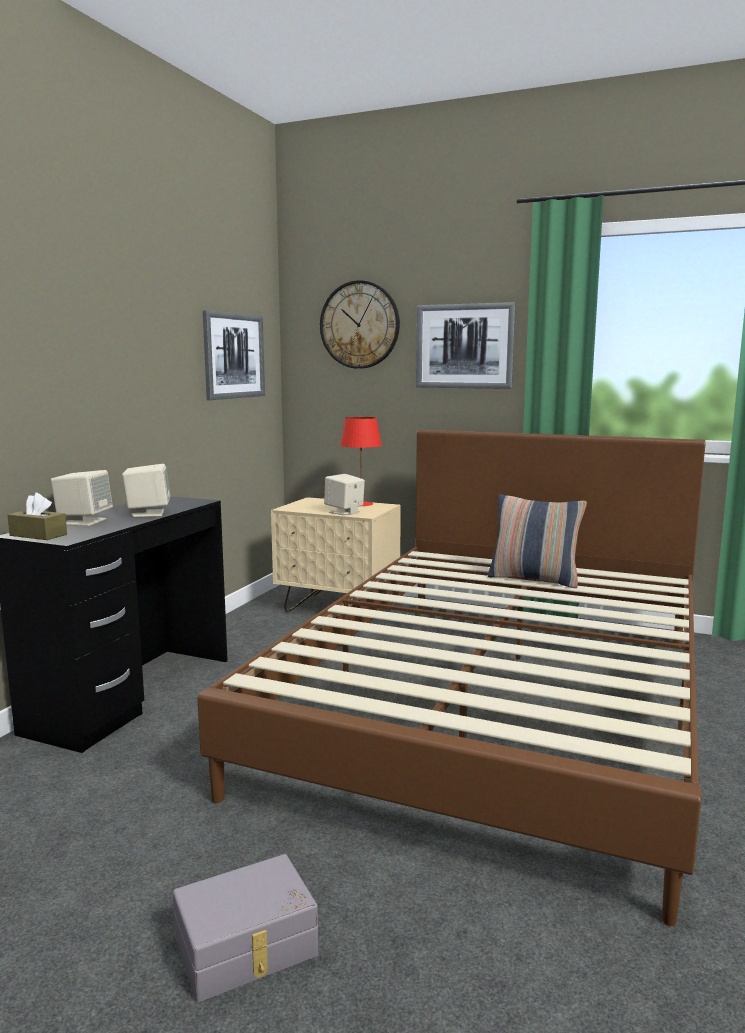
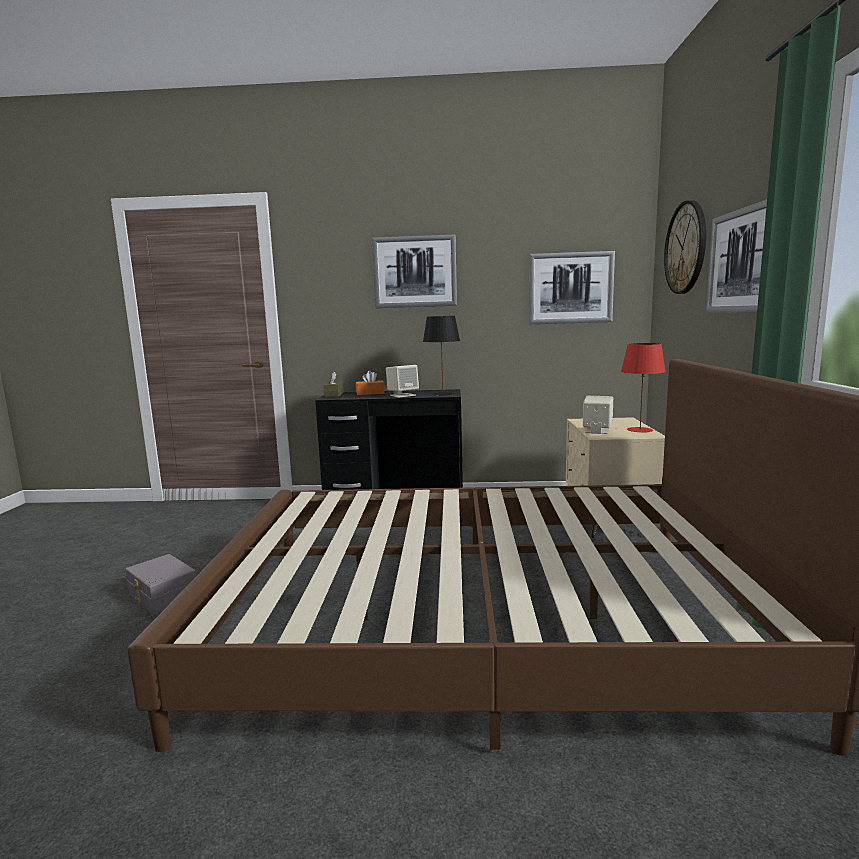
camera: 70 degrees right, 0 degrees up
(84, 521) = (370, 393): beige speaker -> orange tissue box
(96, 320) = (414, 272): none -> picture
(185, 502) = (443, 394): none -> black table lamp
(534, 579) = (635, 542): pillow -> none

